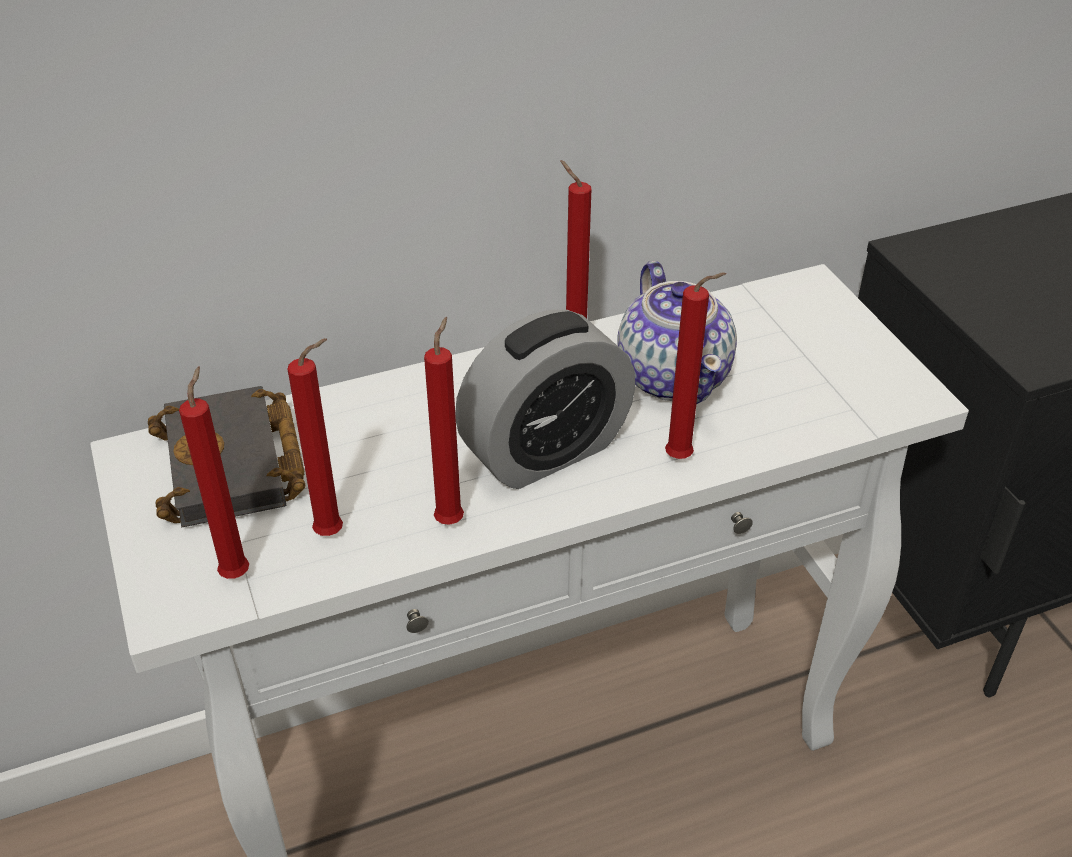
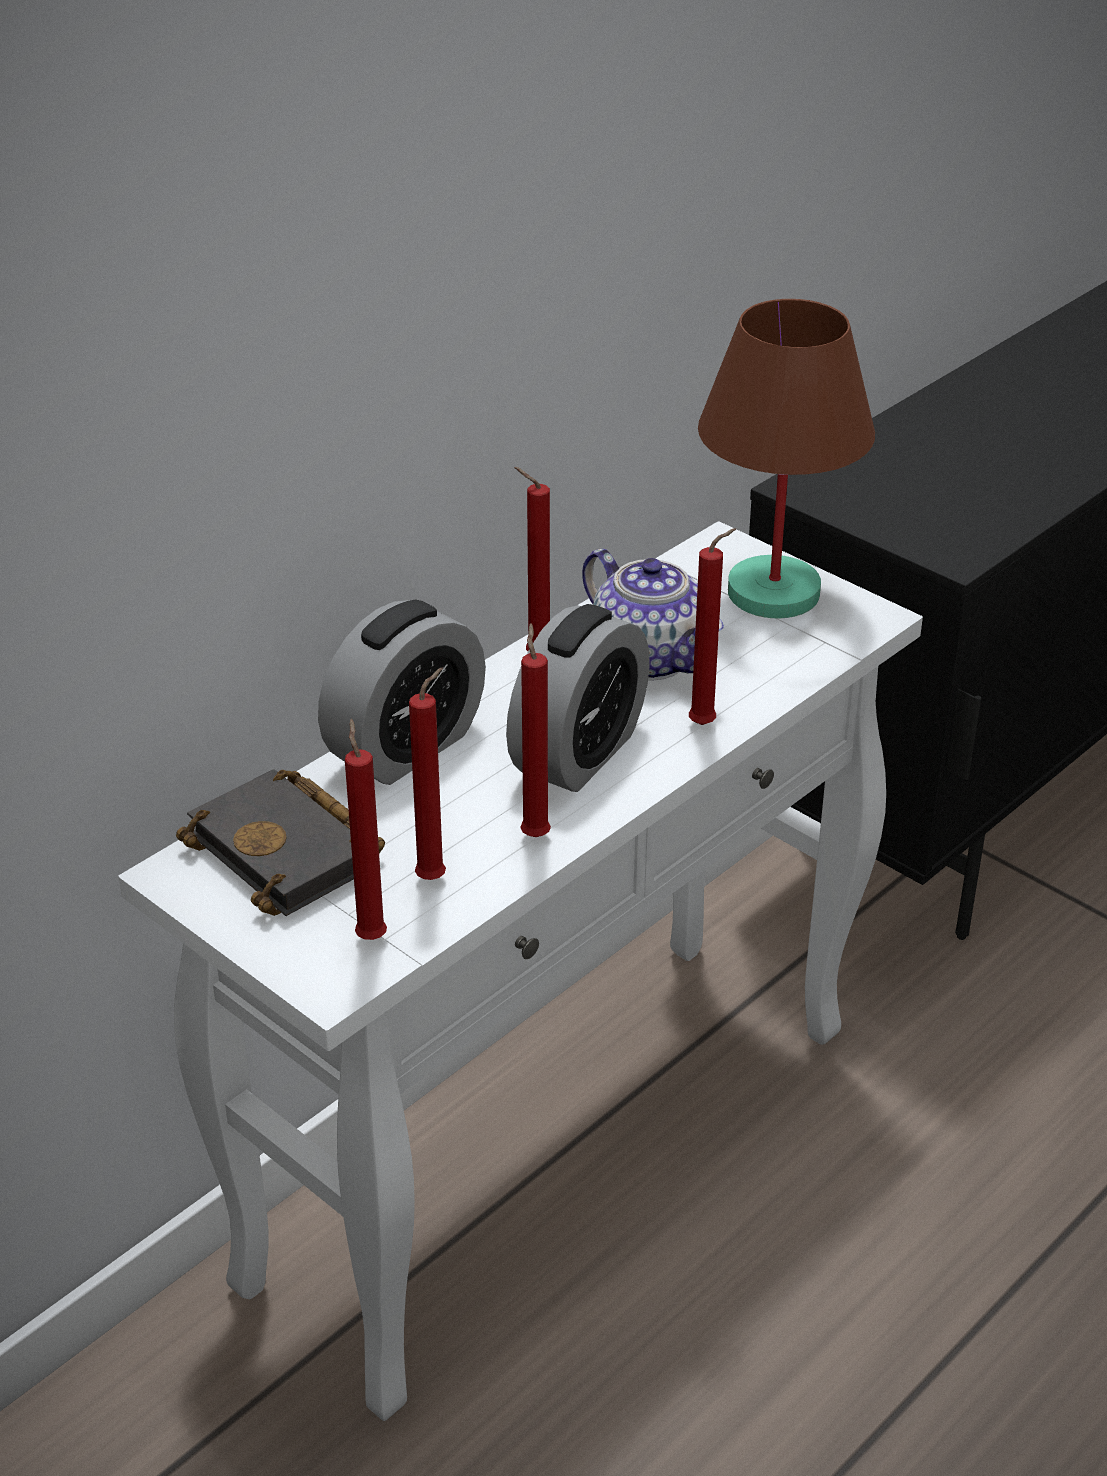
camera: 25 degrees left, 5 degrees down
(402, 398) = (406, 747): none -> alarm clock
(832, 347) = (774, 594): none -> brown table lamp

